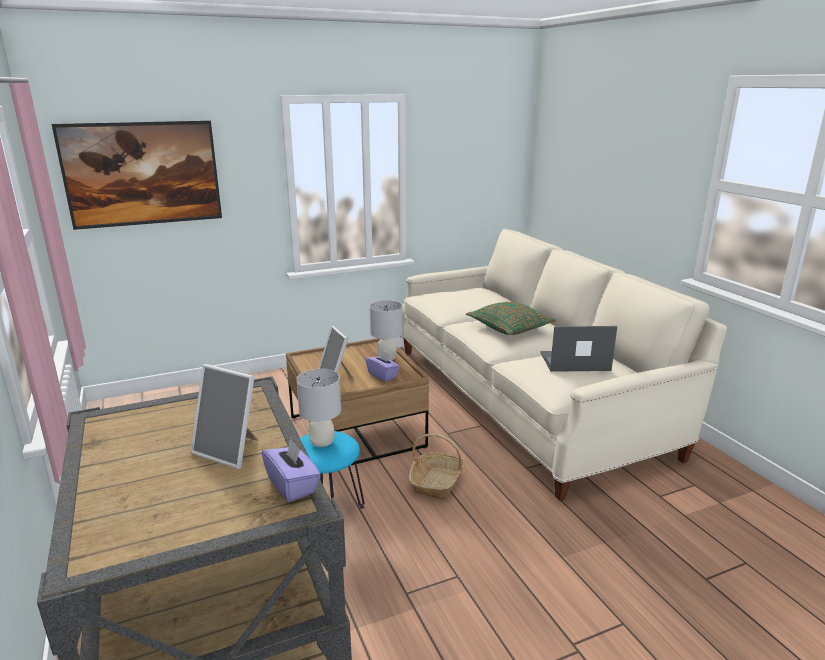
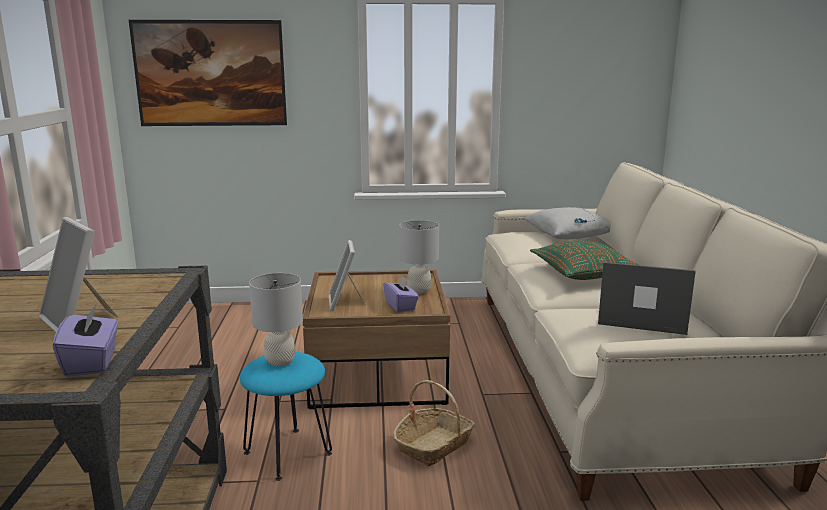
camera: 20 degrees right, 5 degrees down
(473, 293) = (569, 236): none -> grey pillow

